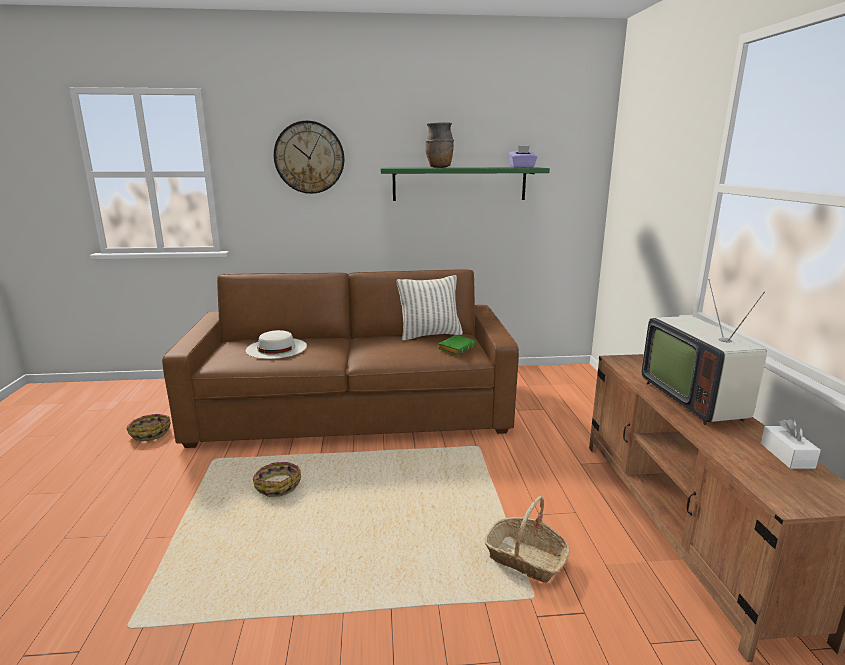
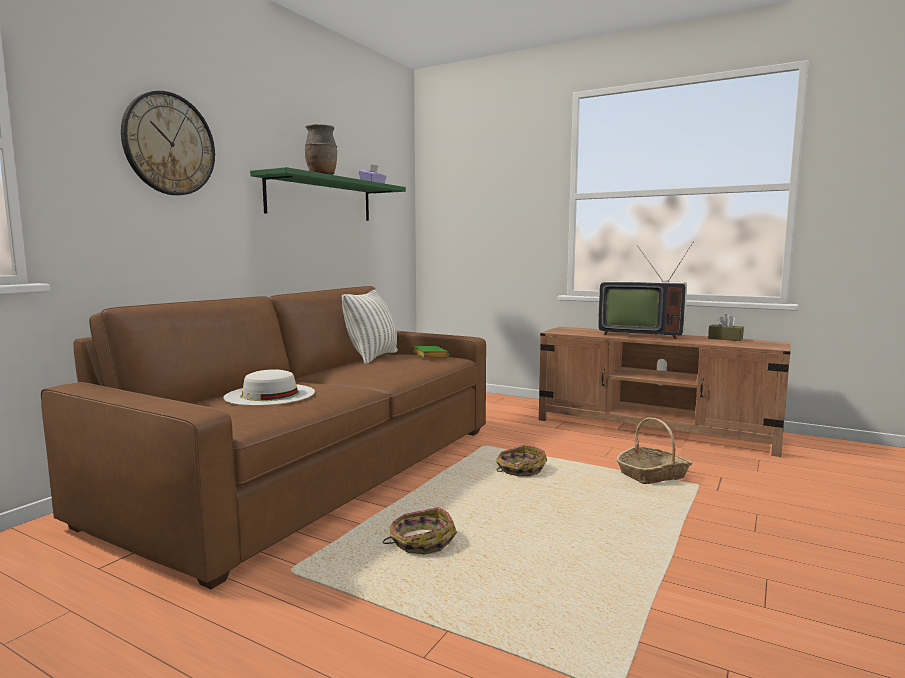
camera: 55 degrees left, 10 degrees down
(150, 433) = (91, 614): basket -> basket (519, 470)
(787, 455) = (725, 339): white tissue box -> brown tissue box

